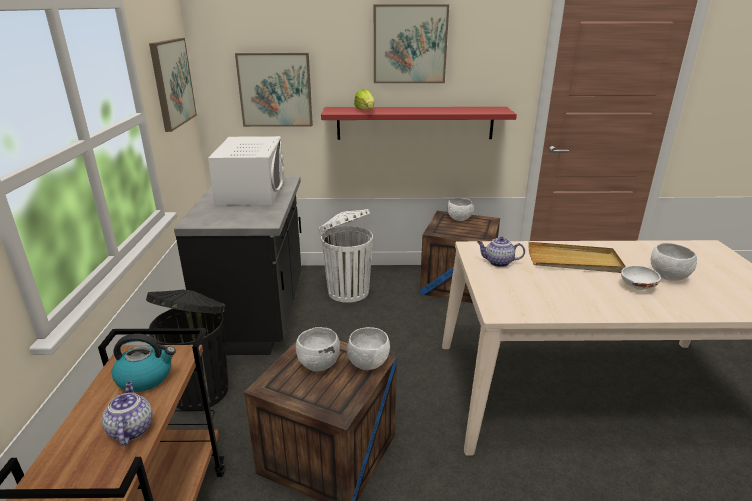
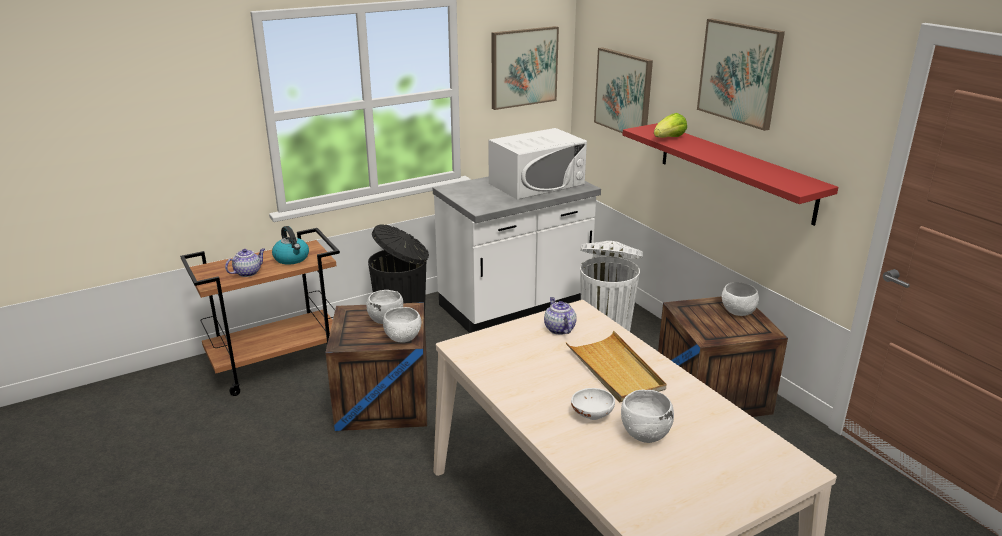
camera: 60 degrees right, 0 degrees up
(259, 314) = (515, 305): black counter -> white counter

